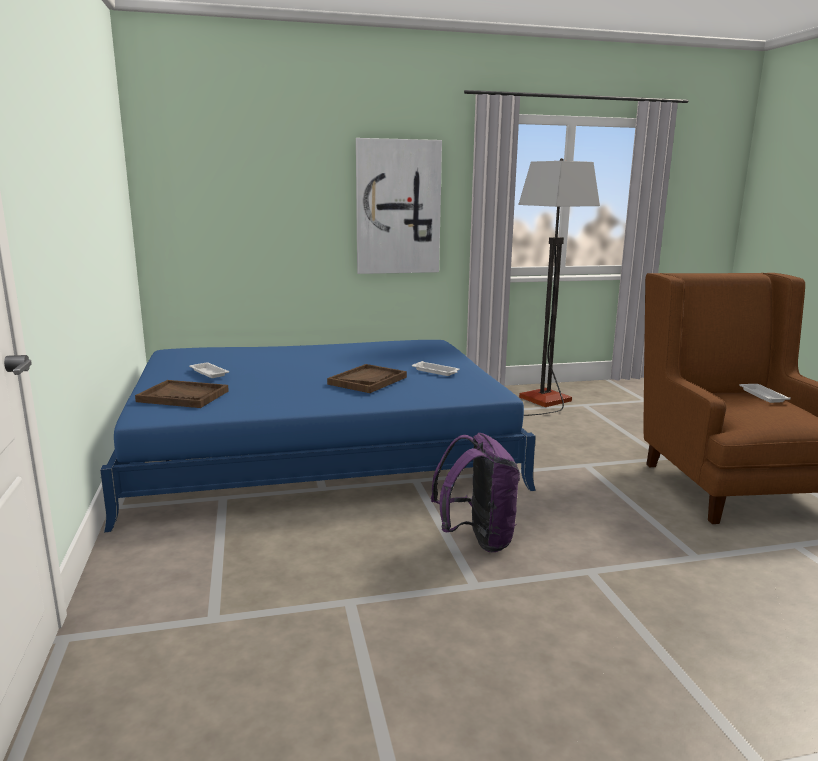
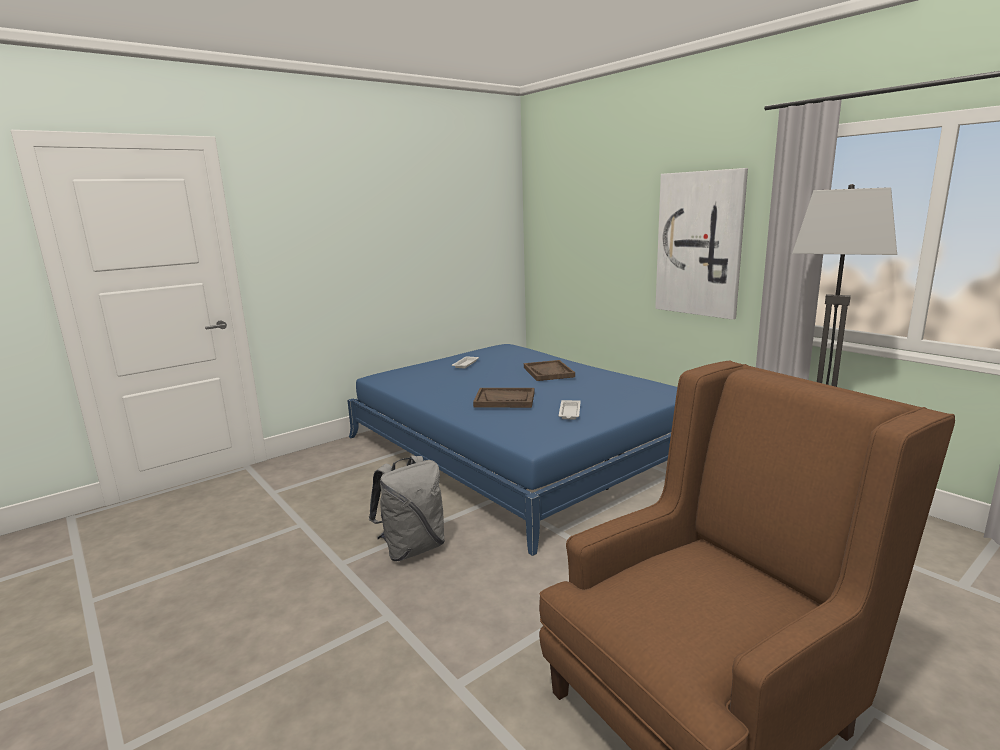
camera: 65 degrees right, 0 degrees up
(183, 396) = (417, 373): brown tray -> brown tray (548, 372)
(477, 539) = (412, 548): purple backpack -> grey backpack
(762, 395) = (751, 598): white tray -> none

